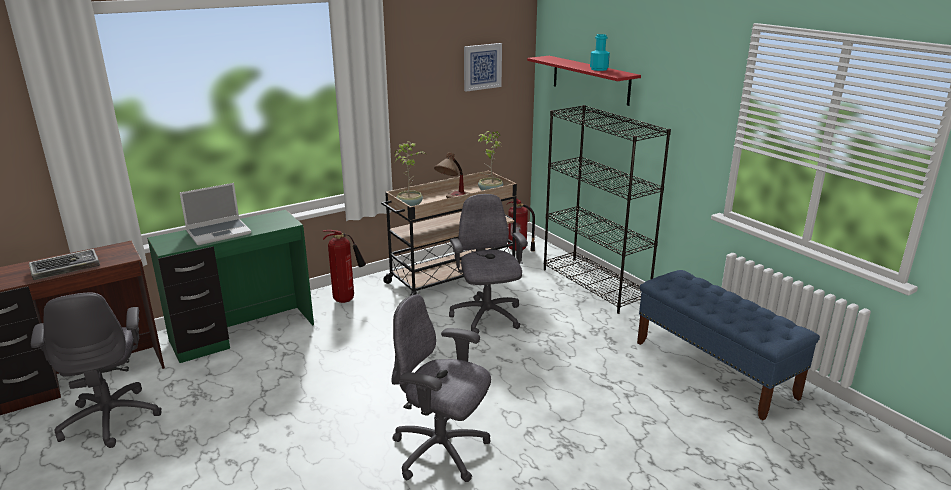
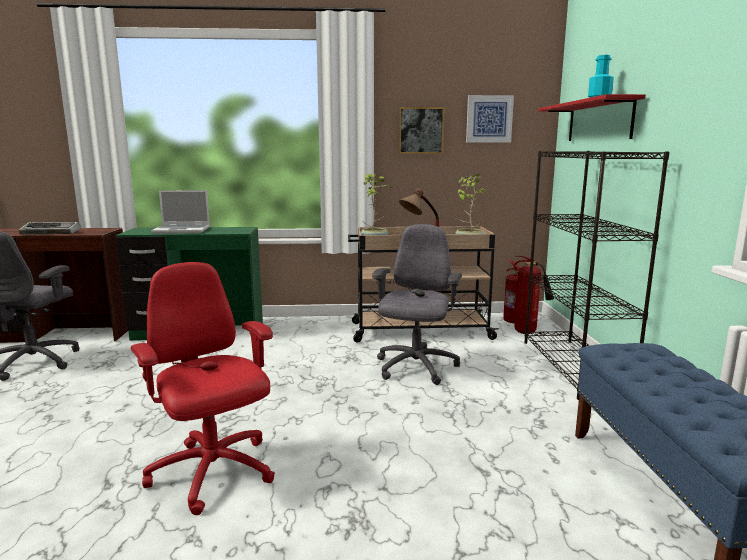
camera: 30 degrees right, 10 degrees down
(346, 299) = (306, 328): fire extinguisher -> fire extinguisher (528, 332)
(425, 84) = (421, 130): none -> picture
(441, 452) = (213, 473): grey office chair -> red office chair

